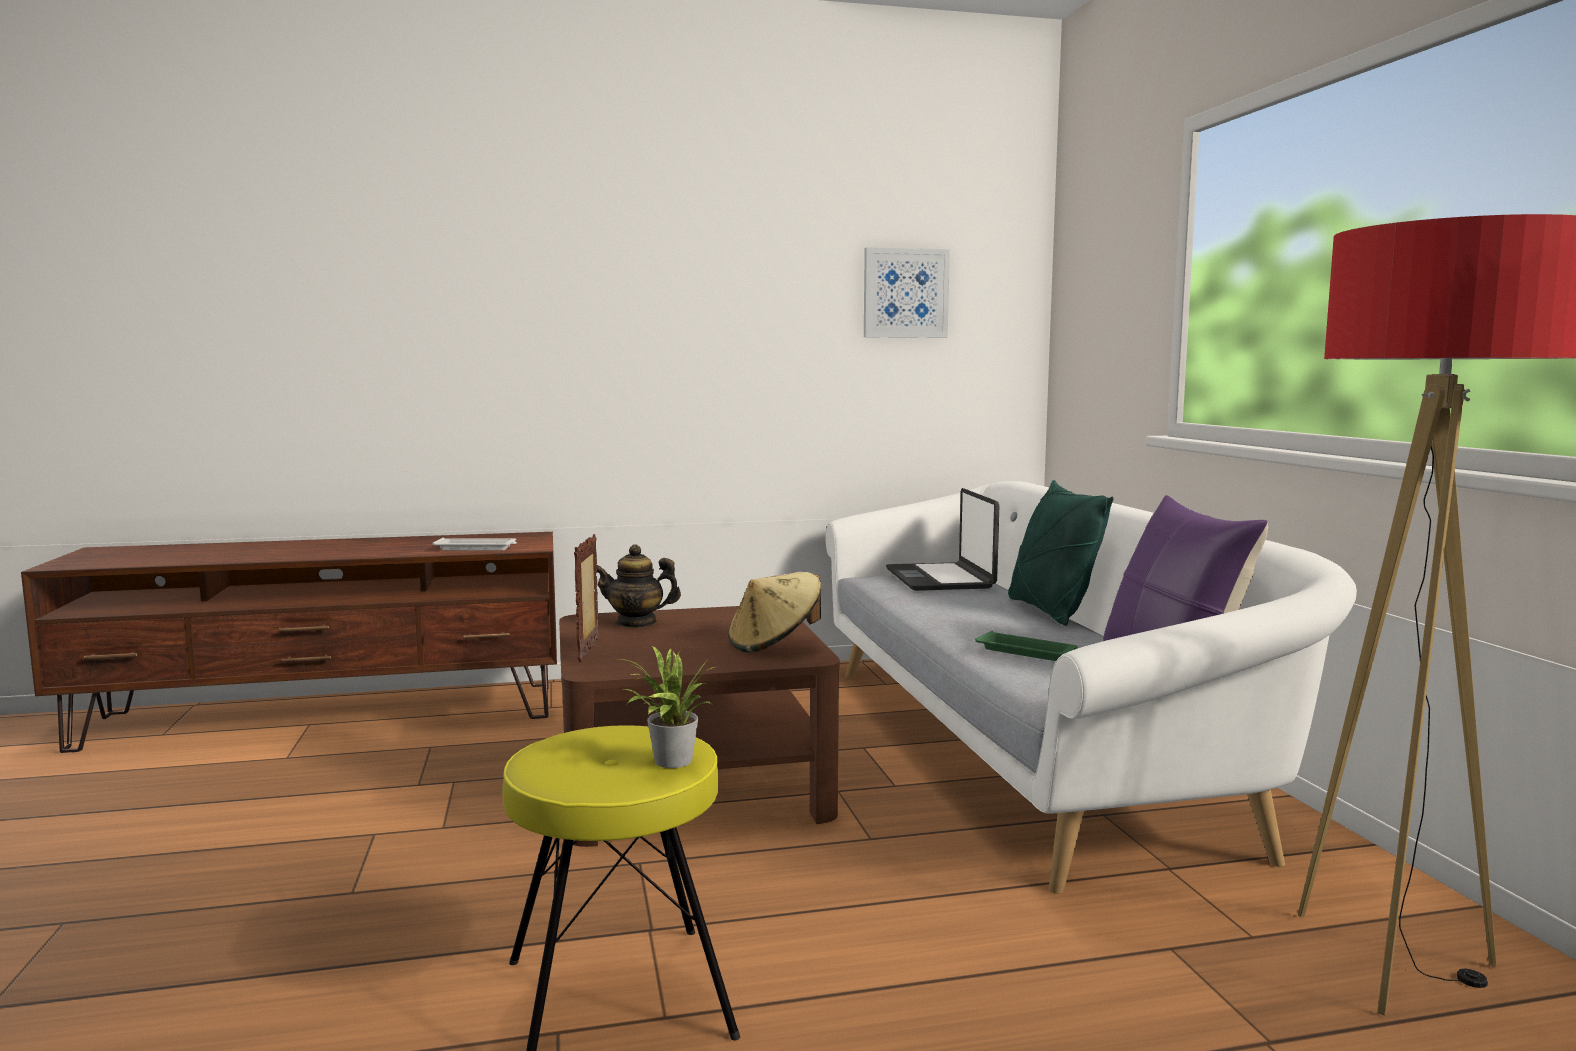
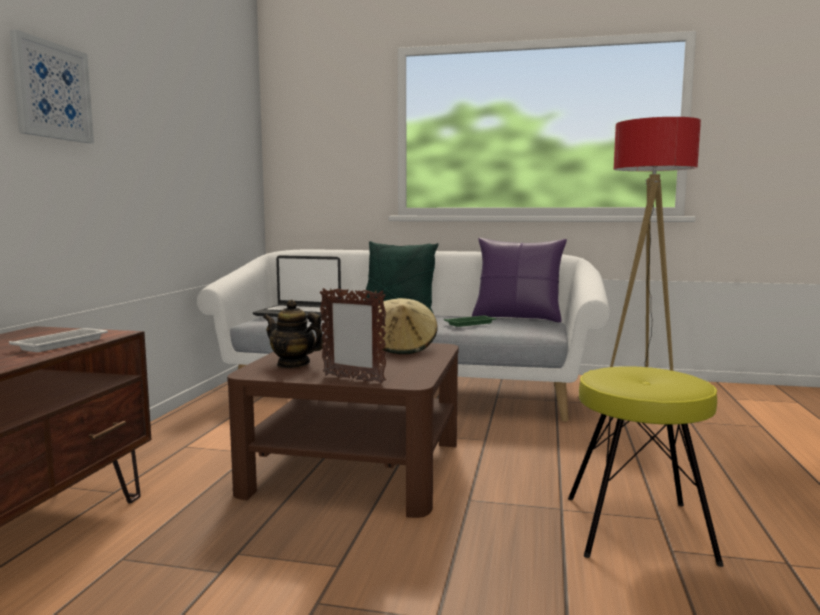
camera: 65 degrees left, 0 degrees up
(637, 623) = (293, 364): teapot -> teapot turned 90 degrees clockwise
(668, 762) = (663, 371): potted plant -> none
(905, 293) = (213, 121): picture -> picture (52, 91)

